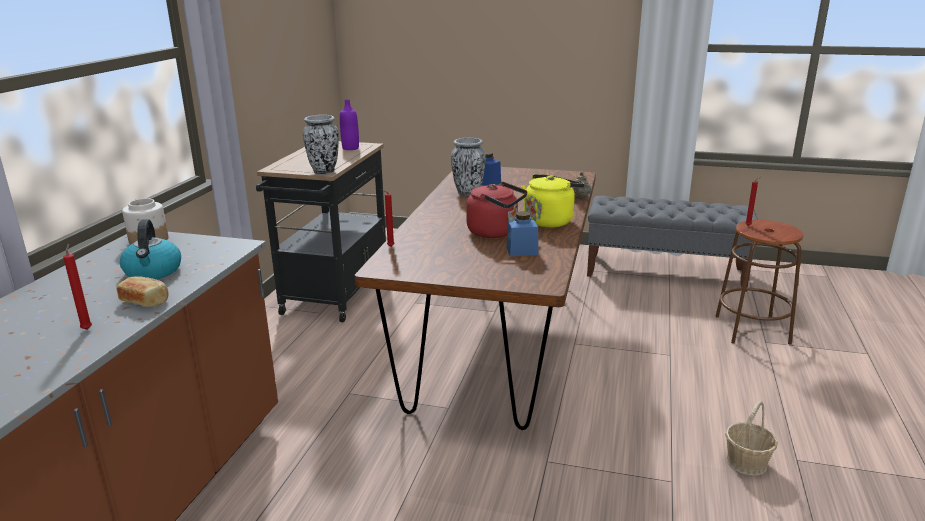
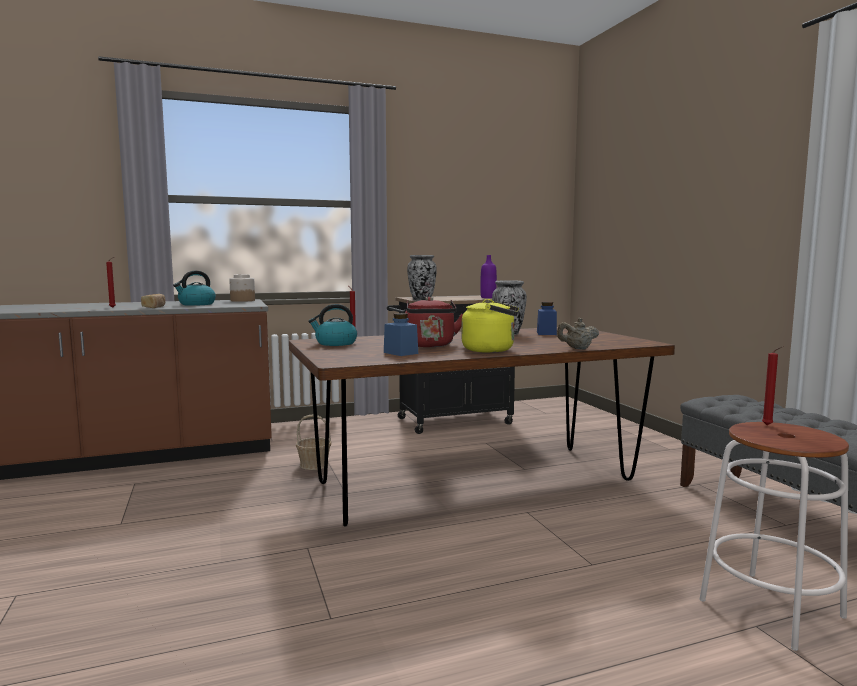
camera: 55 degrees right, 15 degrees down
(422, 262) = (335, 343): none -> kettle
(747, 462) = (417, 663): basket -> basket (314, 465)
(752, 329) = (771, 608): brown stool -> white stool

